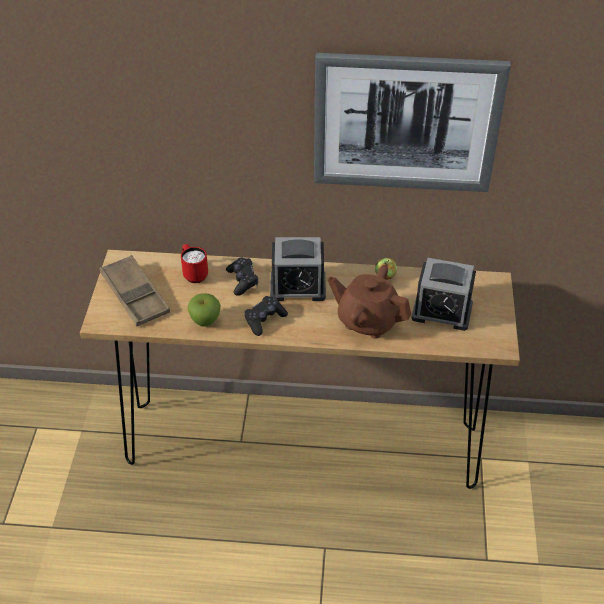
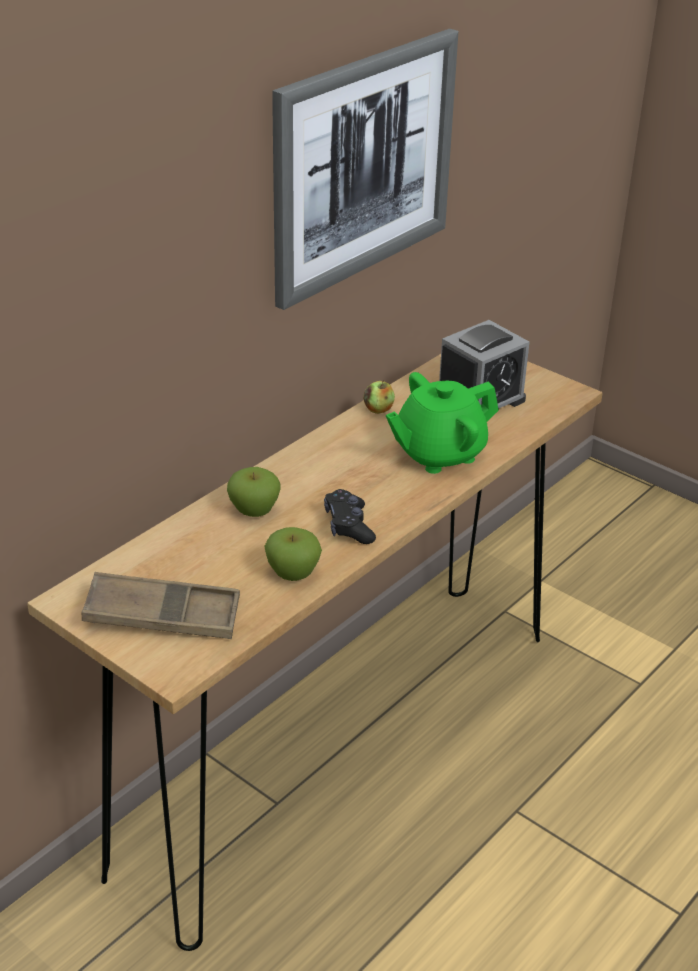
camera: 55 degrees left, 10 degrees down
(194, 274) = (188, 545): red mug -> none
(242, 280) = (254, 512): black game controller -> apple
(298, 287) = (320, 475): alarm clock -> none
(367, 321) = (438, 454): brown teapot -> green teapot

